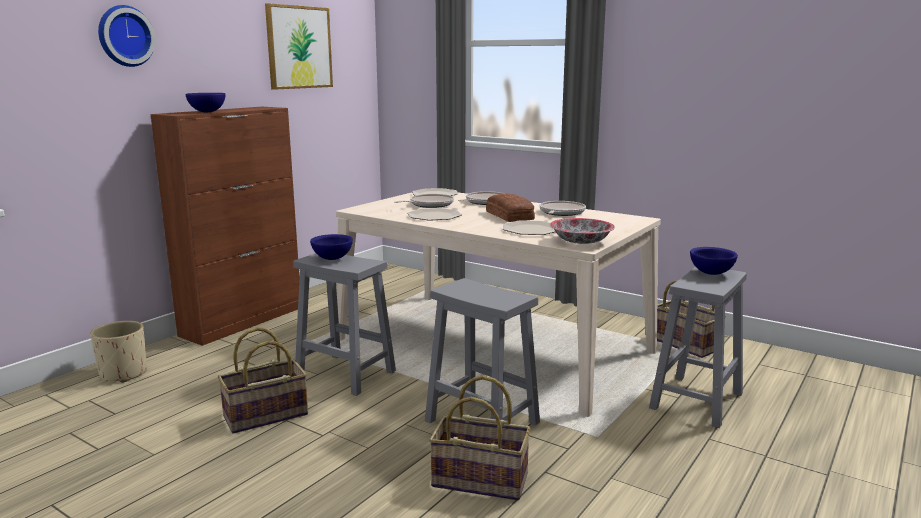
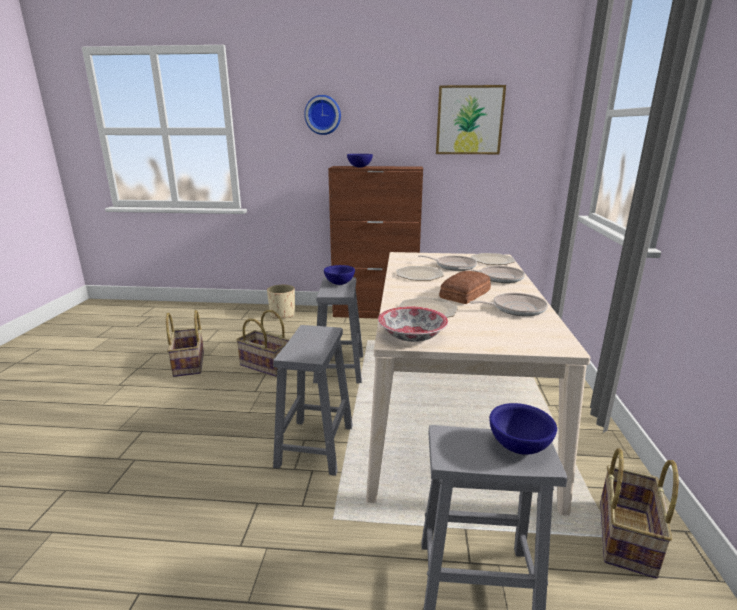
camera: 60 degrees right, 5 degrees up
(481, 479) = (231, 473): basket -> basket (190, 364)

